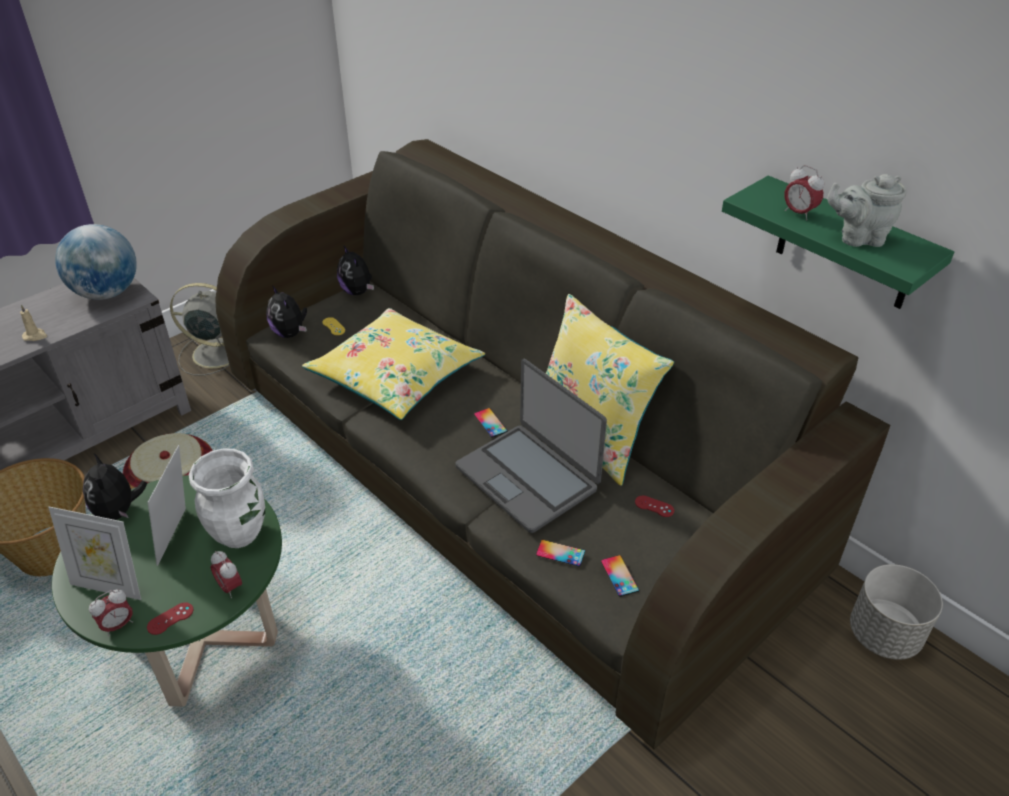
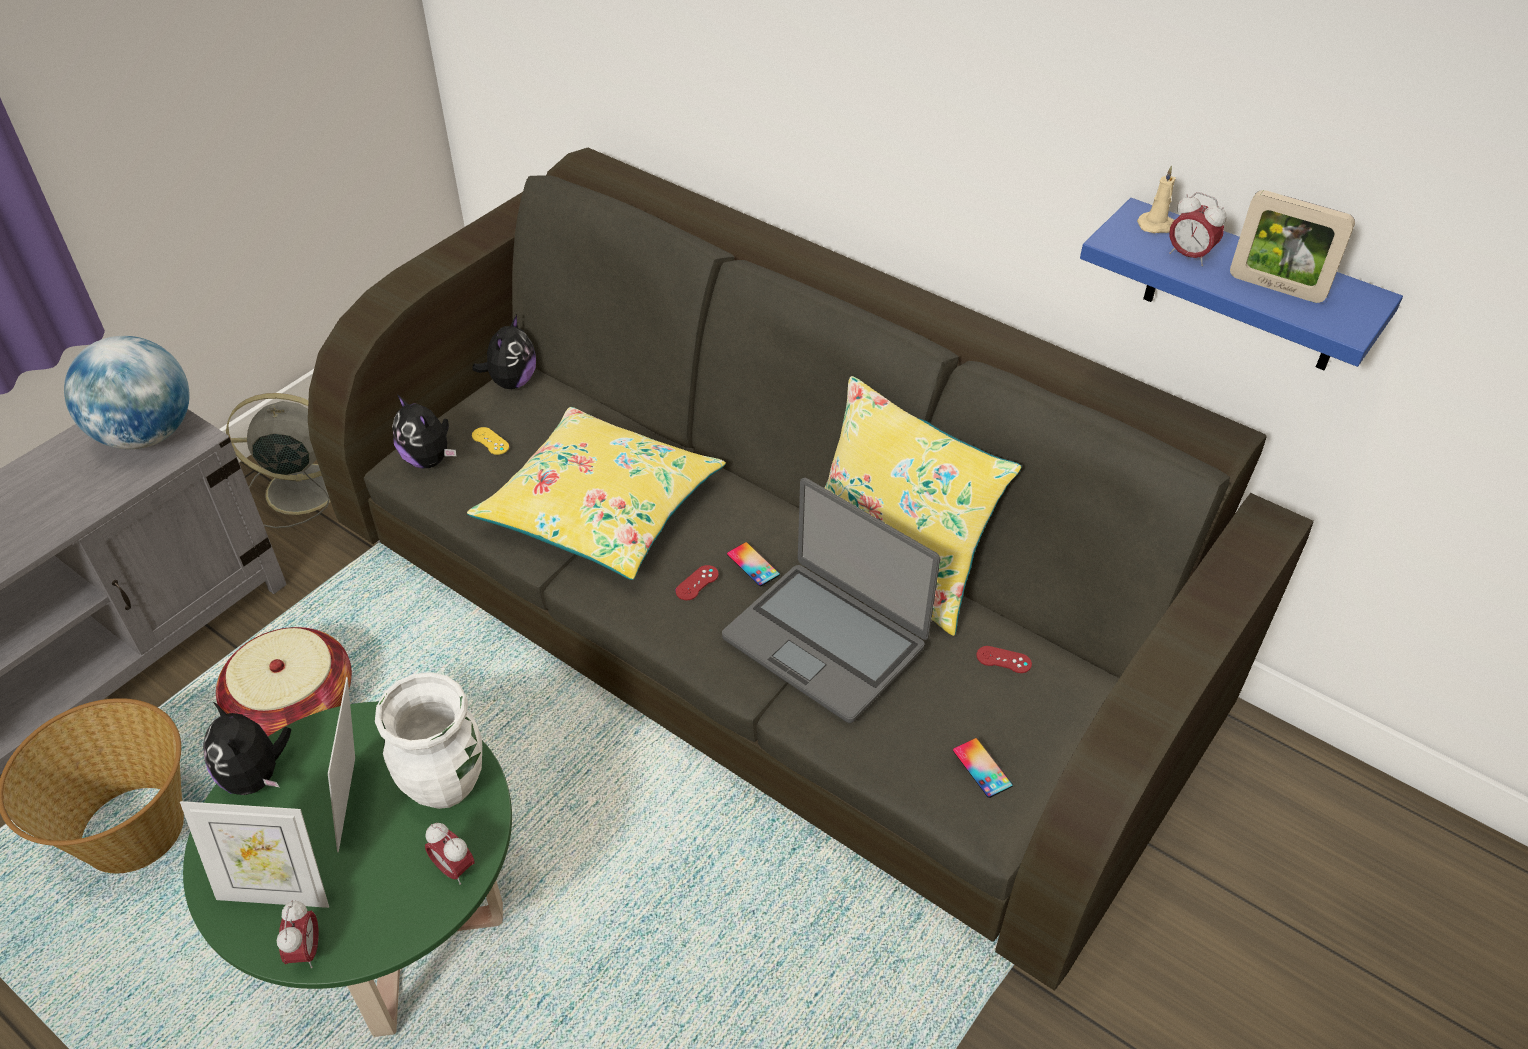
camera: 10 degrees left, 5 degrees up
(35, 336) = (55, 519): beige candle -> beige candle (1157, 225)
(118, 625) = (306, 951): alarm clock -> alarm clock turned 45 degrees counterclockwise
(170, 618) = (380, 929): red game controller -> red game controller (697, 583)
(358, 291) = (512, 381): plush toy -> plush toy turned 120 degrees counterclockwise
(560, 553) = (895, 746): phone -> none
(846, 245) = (1246, 289): green shelf -> blue shelf
(858, 238) = (1276, 287): grey teapot -> picture frame
(884, 635) = (1307, 783): grey planter -> none

